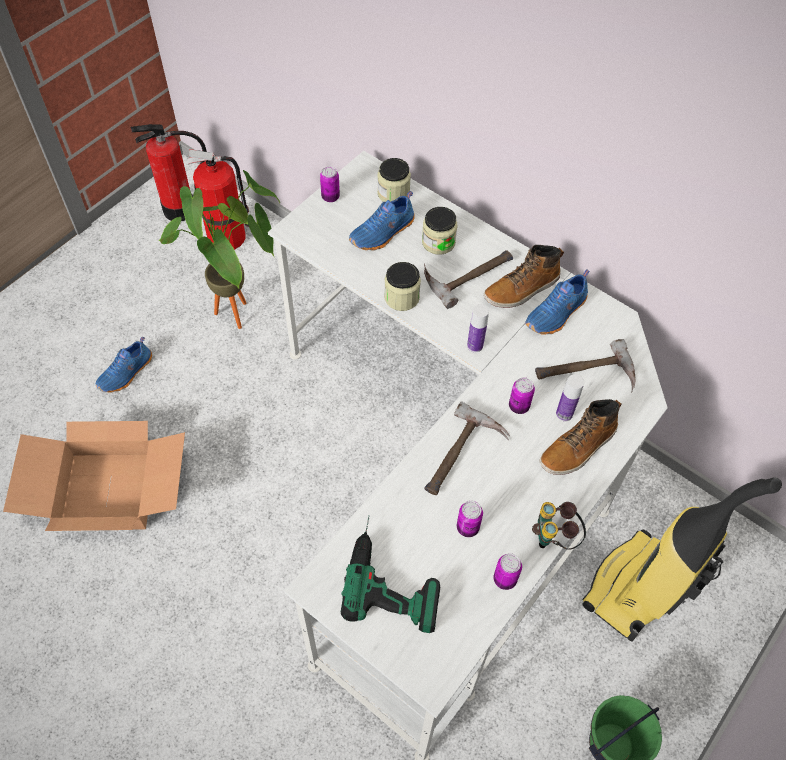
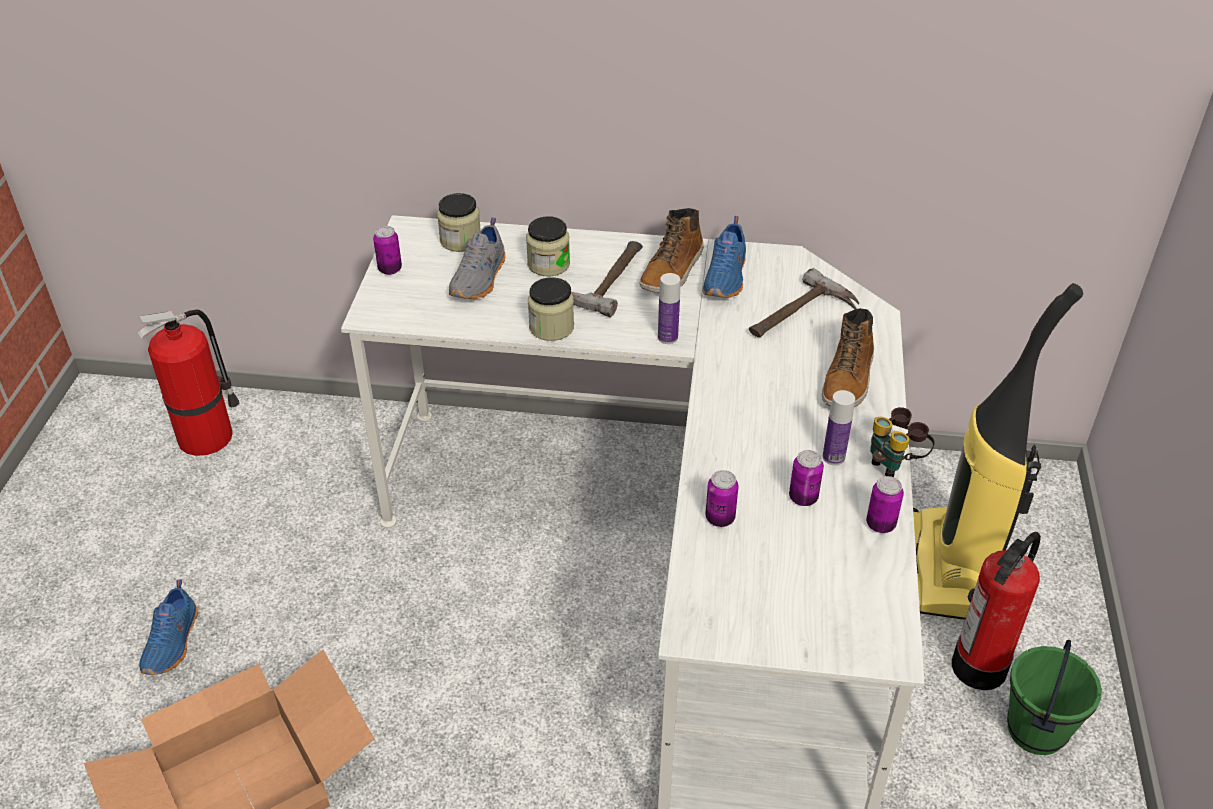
camera: 30 degrees left, 15 degrees down
(179, 210) = (118, 433): fire extinguisher -> fire extinguisher (980, 667)
(242, 317) = (289, 512): potted plant -> none
(383, 233) = (480, 279): blue shoe -> grey shoe
(393, 575) = (765, 577): power drill -> none
(463, 457) = (743, 439): hammer -> none
(519, 406) = (759, 370): can -> can (720, 518)
(564, 414) = (809, 357): bottle -> bottle (833, 457)

